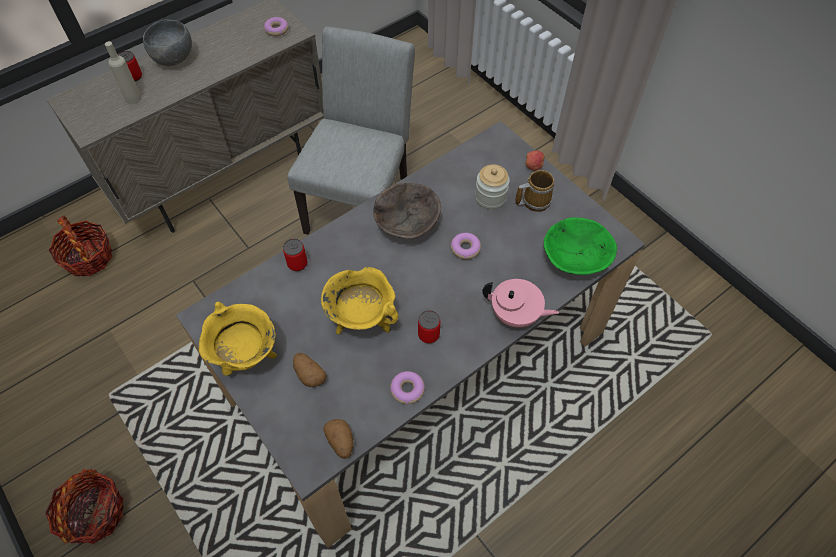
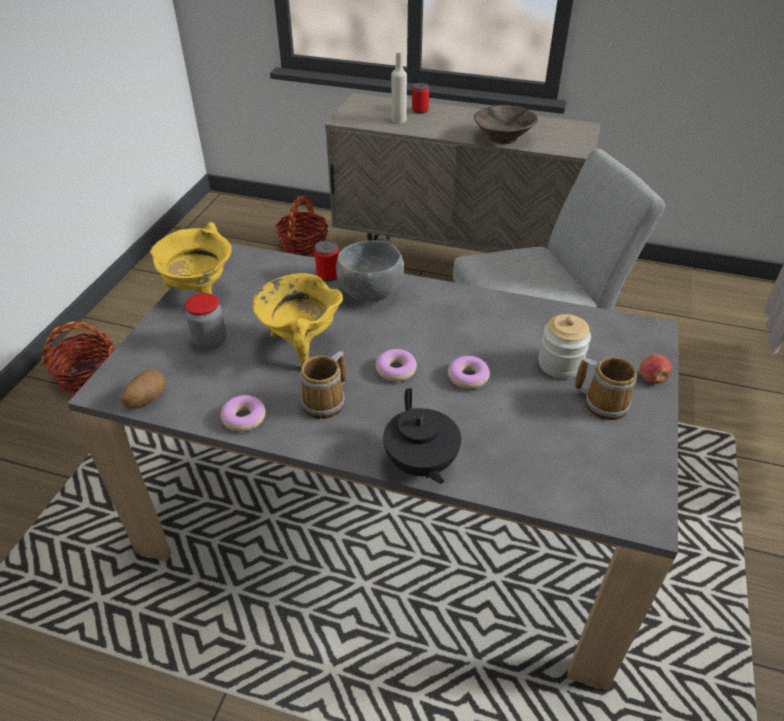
camera: 55 degrees right, 15 degrees down
(174, 59) = (462, 116): grey bowl -> grey bowl (371, 294)
(276, 30) = (566, 141): donut -> donut (396, 370)
(309, 374) = (210, 341): potato -> jar
(407, 223) = (452, 319): brown bowl -> brown bowl (503, 138)
(428, 335) = (327, 402): can -> mug
(515, 315) = (420, 464): pink teapot -> black teapot
(575, 258) = (564, 483): green bowl -> none

